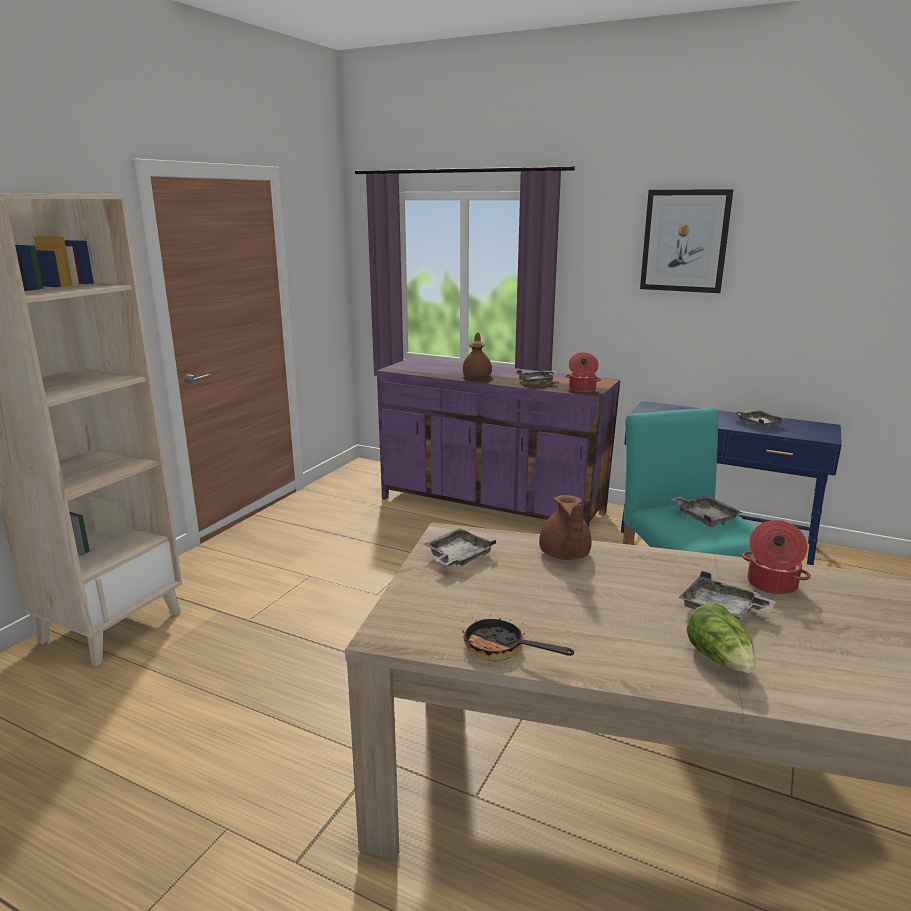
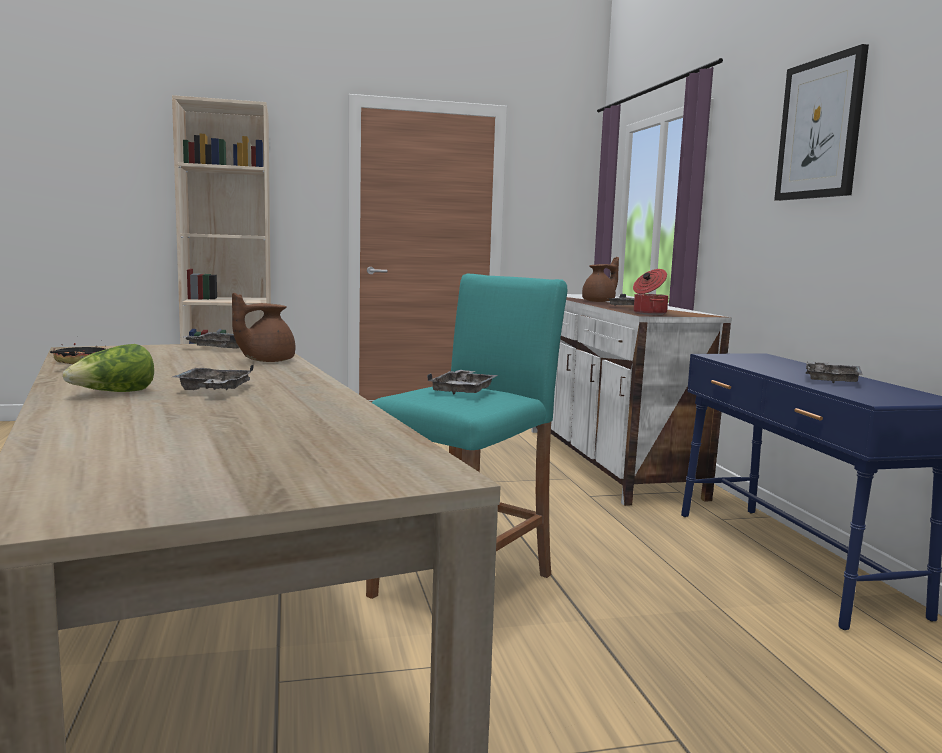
camera: 50 degrees right, 10 degrees down
(492, 506) = (607, 462): purple cabinet -> white cabinet
(771, 584) = (297, 398): cooking pot -> none

